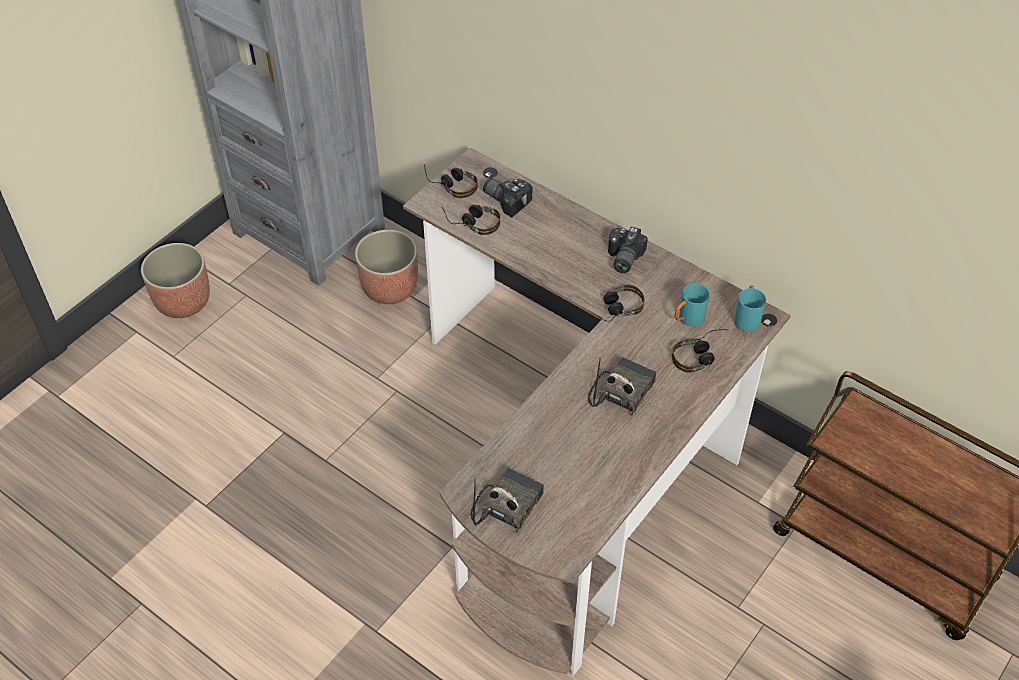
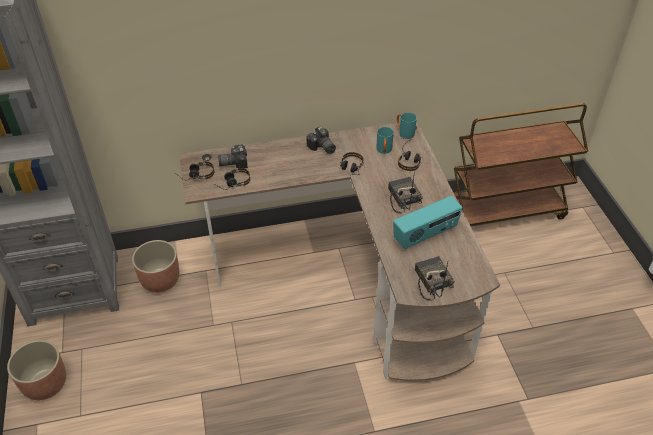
camera: 50 degrees left, 5 degrees down
(579, 453) = (425, 235): none -> radio

